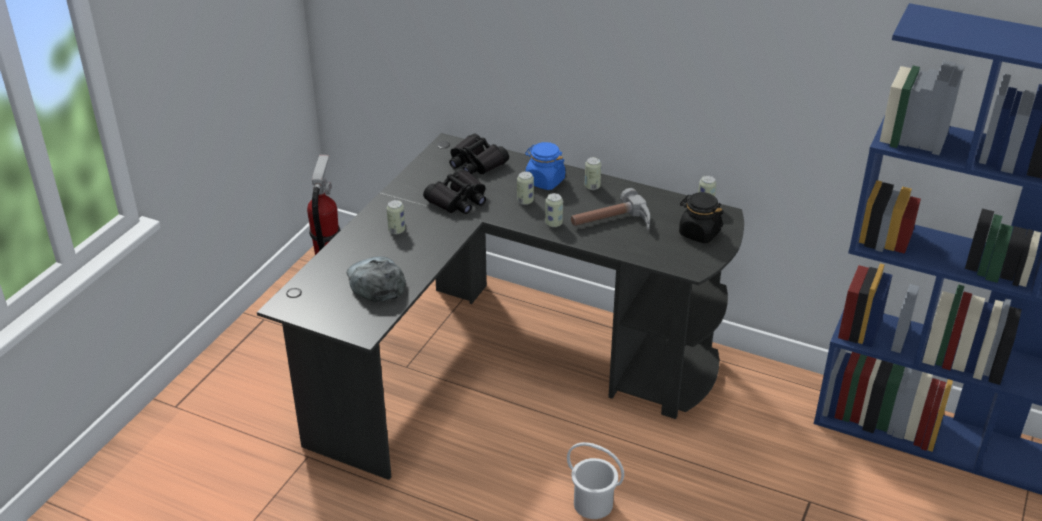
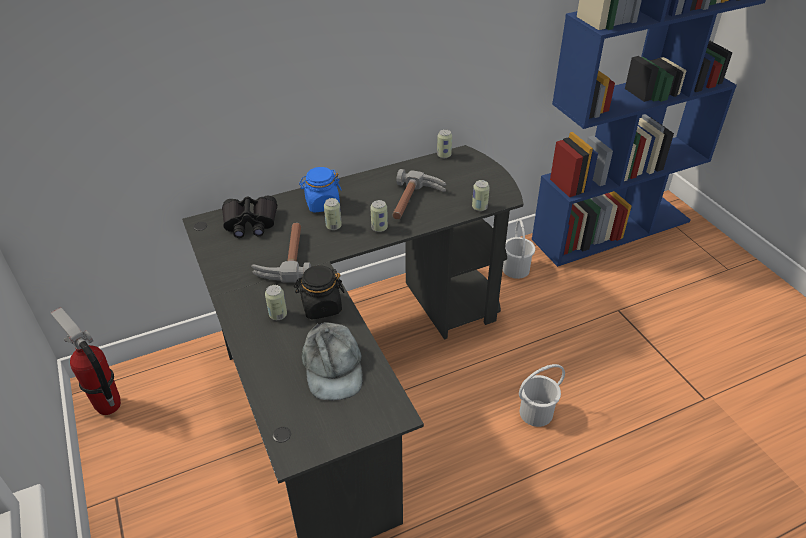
camera: 50 degrees left, 5 degrees up
(376, 281) = (332, 367): grey cap -> grey cap turned 120 degrees counterclockwise
(458, 200) = (284, 258): black binoculars -> hammer
(592, 186) = (359, 187): can -> can (479, 207)
(699, 233) = (471, 174): black jar -> black jar (321, 307)
(766, 396) = (515, 269): none -> white bucket

